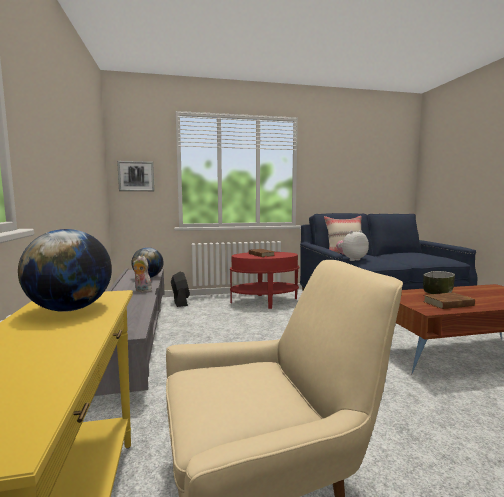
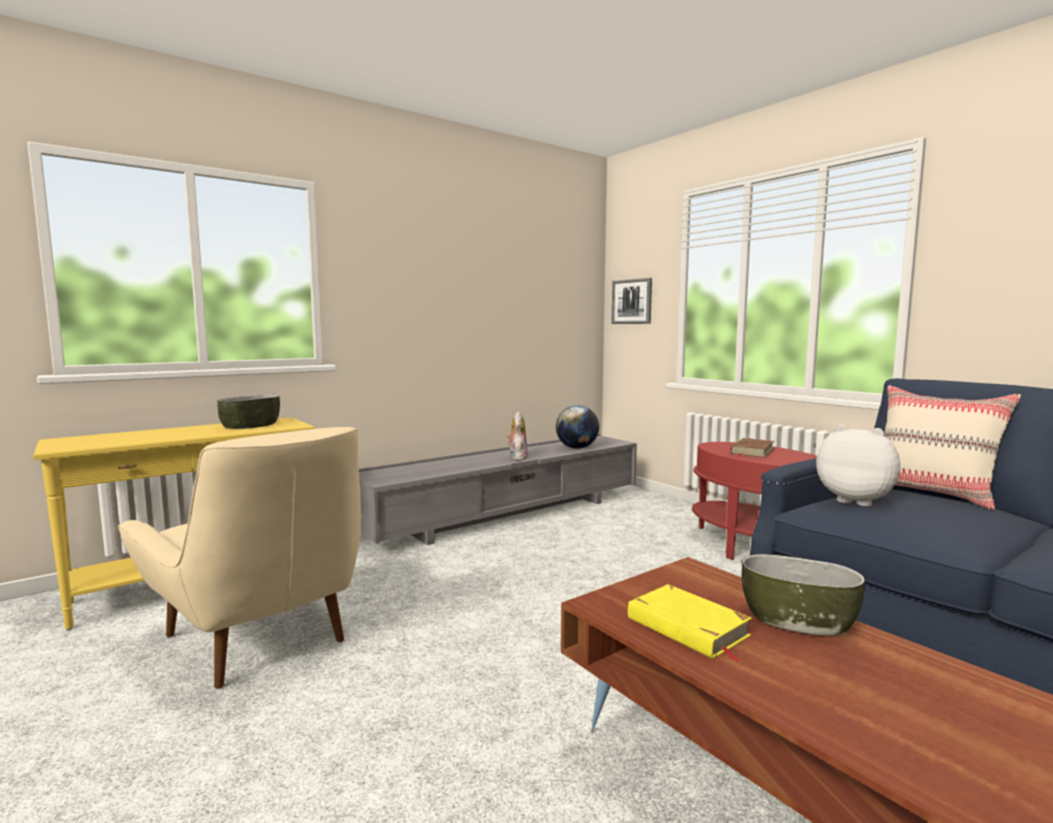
camera: 65 degrees right, 0 degrees up
(71, 309) = (250, 426): globe -> bowl
(180, 302) = (649, 503): black fan -> none
(448, 304) = (687, 627): brown book -> yellow book

